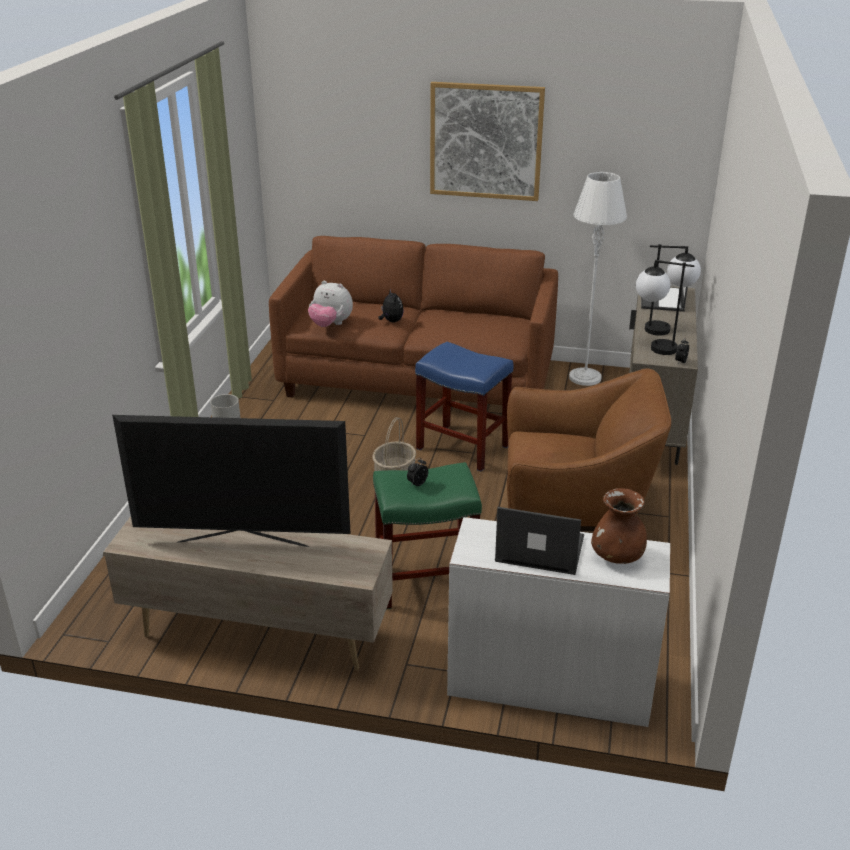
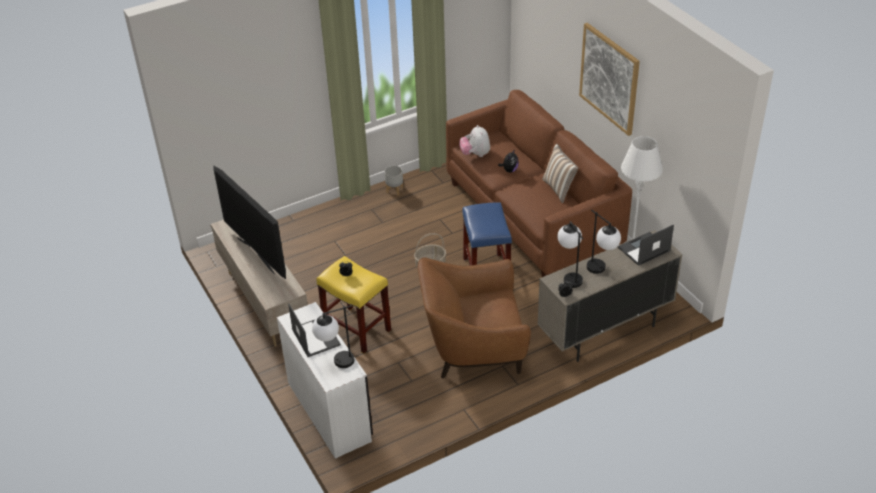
camera: 50 degrees right, 10 degrees up
(424, 582) = (356, 329): green stool -> yellow stool
(468, 313) = (559, 189): none -> pillow
(574, 515) = (473, 348): brown armchair -> brown armchair turned 120 degrees clockwise
(617, 556) = (336, 363): brown vase -> table lamp

